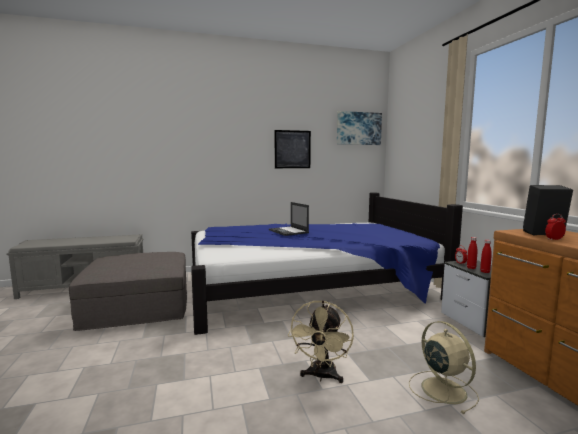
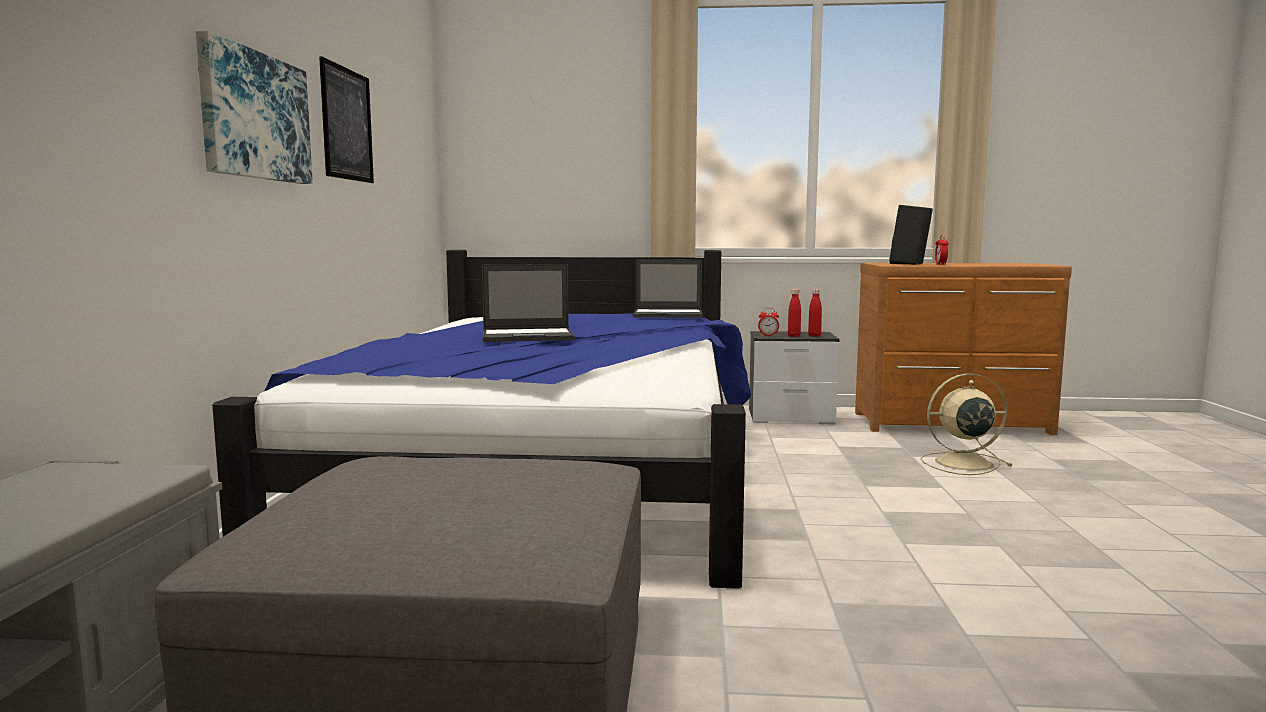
camera: 70 degrees left, 0 degrees up
(321, 376) = (934, 509): beige fan -> none
(358, 128) = (416, 93): picture -> picture (254, 116)
(404, 237) = (669, 314): none -> laptop

